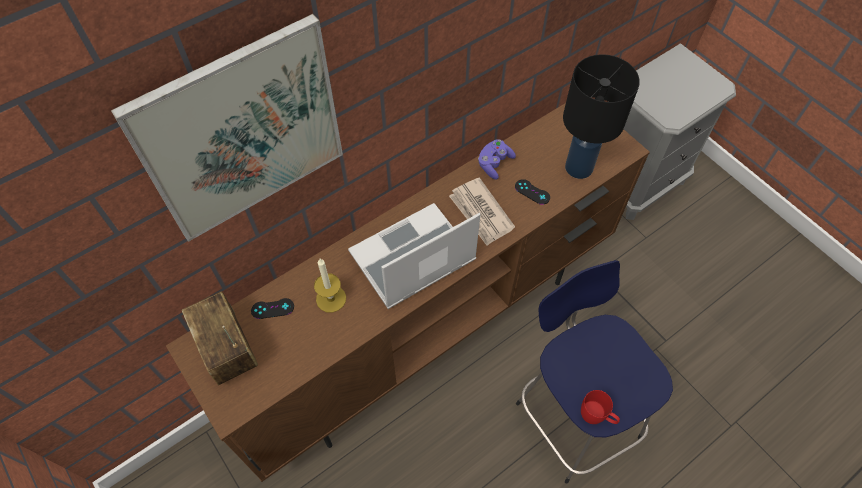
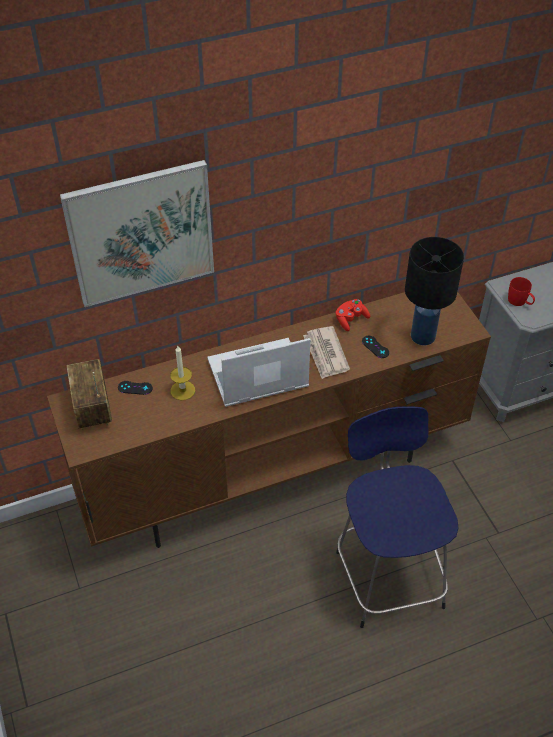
camera: 15 degrees right, 10 degrees down
(494, 164) = (351, 319): purple game controller -> red game controller
(597, 416) = (381, 539): red mug -> red mug (520, 302)

